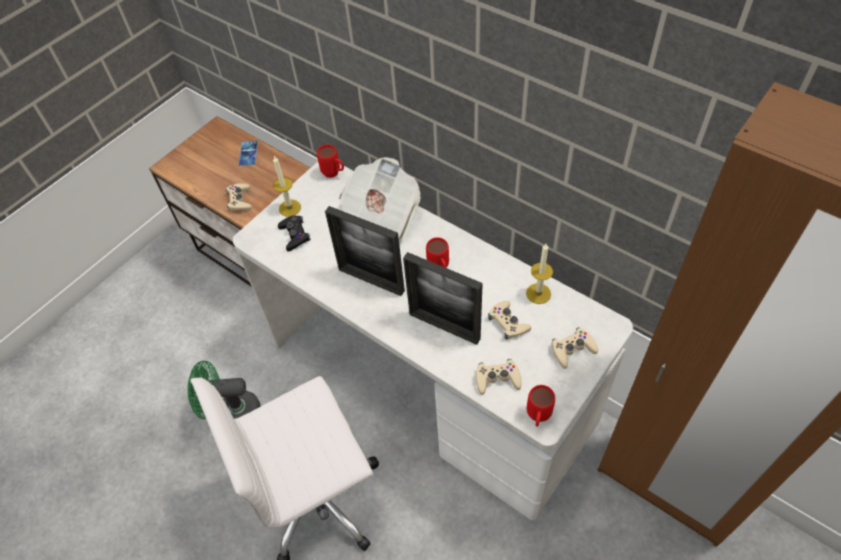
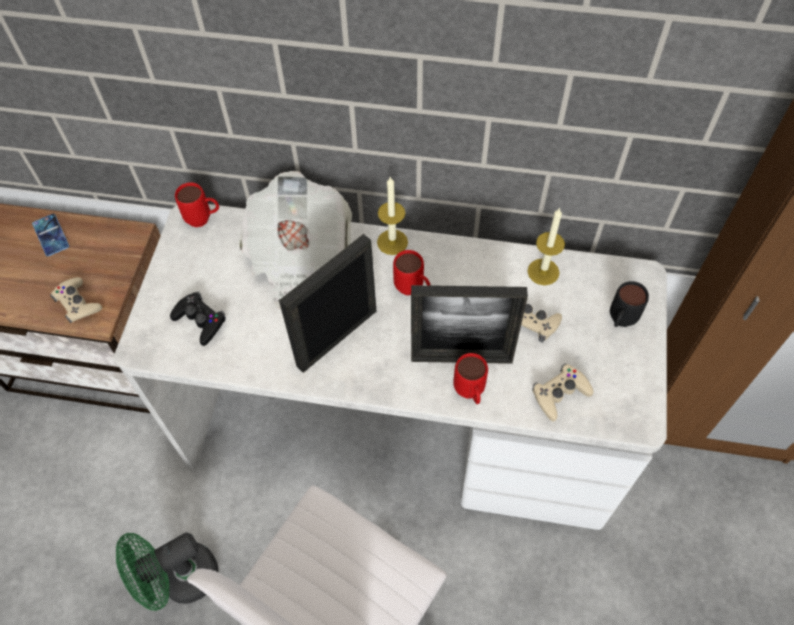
camera: 30 degrees left, 5 degrees up
(289, 208) = (170, 287): candle -> candle (392, 242)
(371, 280) = (337, 338): picture frame -> picture frame turned 135 degrees clockwise
(537, 418) = (630, 419): red mug -> red mug (470, 394)
(572, 350) = (619, 322): beige game controller -> black mug

